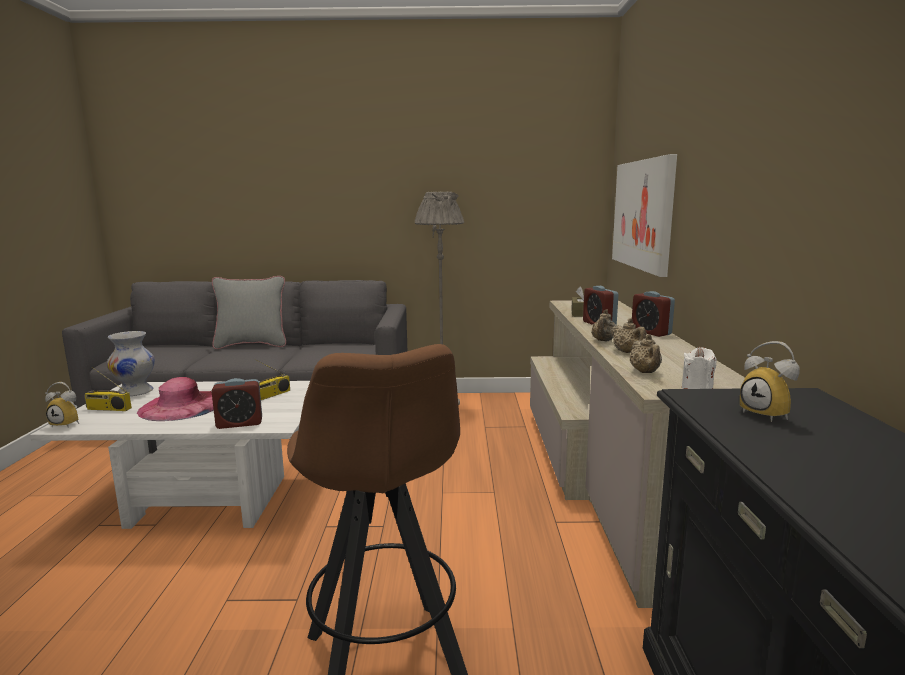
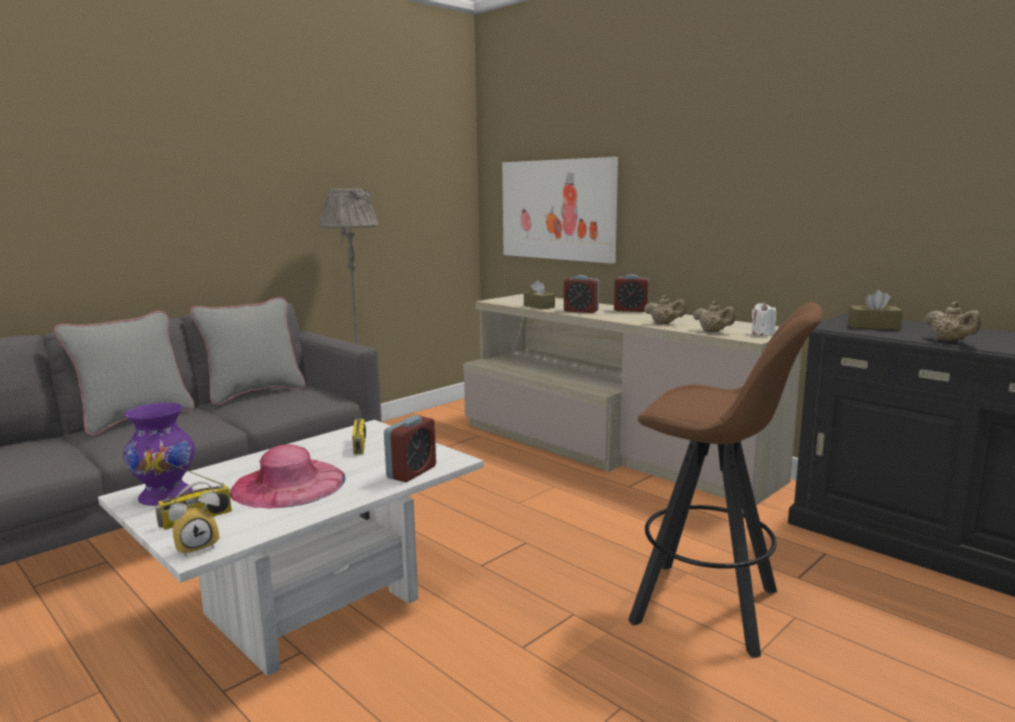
camera: 45 degrees left, 0 degrees up
(136, 392) = (166, 496): white vase -> purple vase
(335, 344) = (254, 393): none -> grey pillow
(603, 341) = (625, 320): beige teapot -> beige teapot (950, 341)
(769, 414) = (873, 326): alarm clock -> brown tissue box

